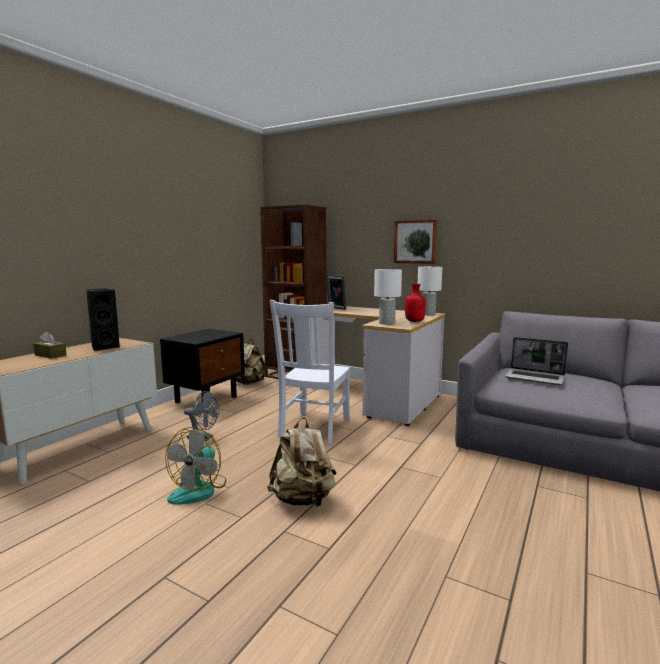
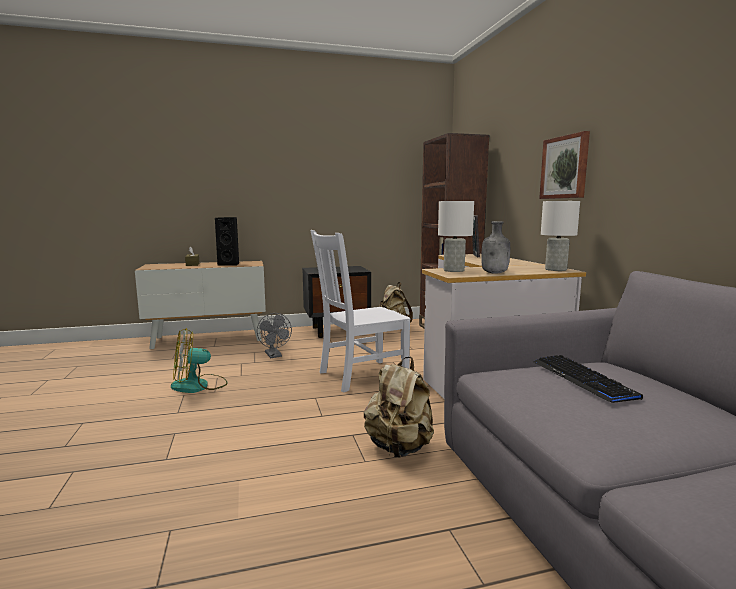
camera: 45 degrees right, 0 degrees up
(303, 499) = (229, 420): beige backpack -> beige backpack (399, 448)
(415, 321) = (495, 273): red bottle -> grey bottle
(535, 378) = (582, 379): laptop -> keyboard

